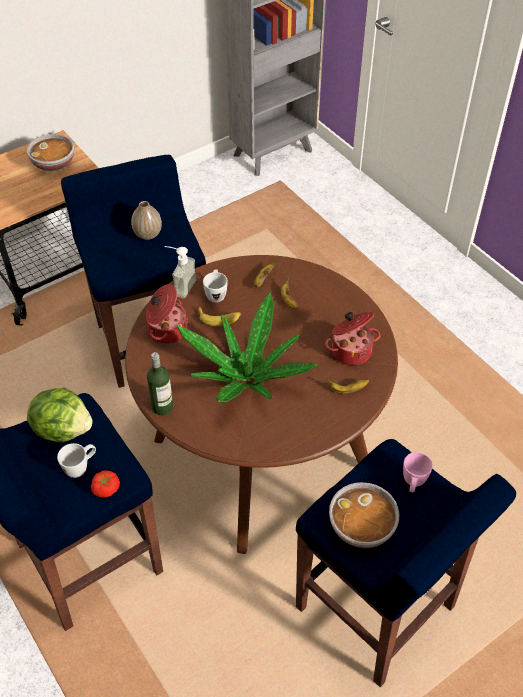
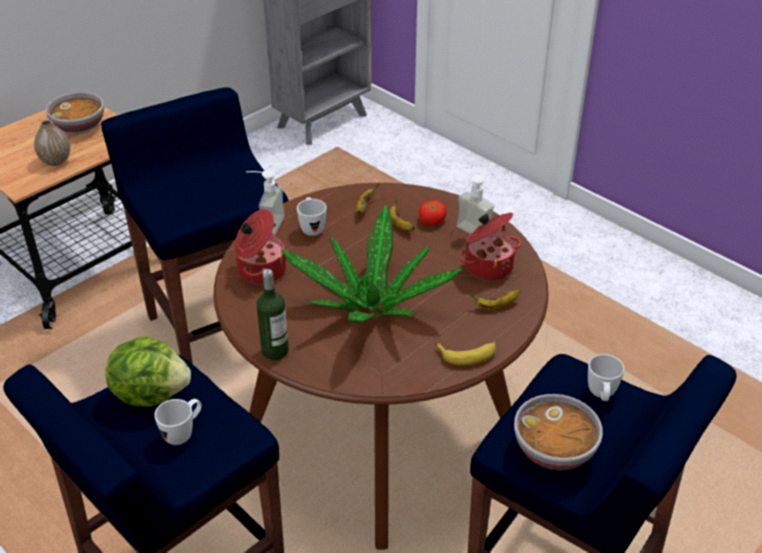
camera: 10 degrees left, 10 degrees down
(105, 488) = (221, 452): tomato -> tomato (431, 220)
(148, 234) = (213, 179): vase -> vase (56, 161)
(219, 318) = (322, 251): banana -> banana (468, 354)
(343, 317) = (469, 234): none -> soap dispenser
(413, 484) = (601, 396): pink mug -> white mug

